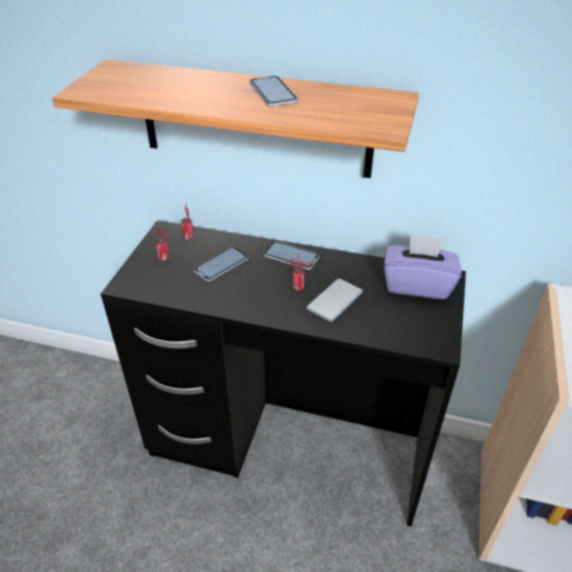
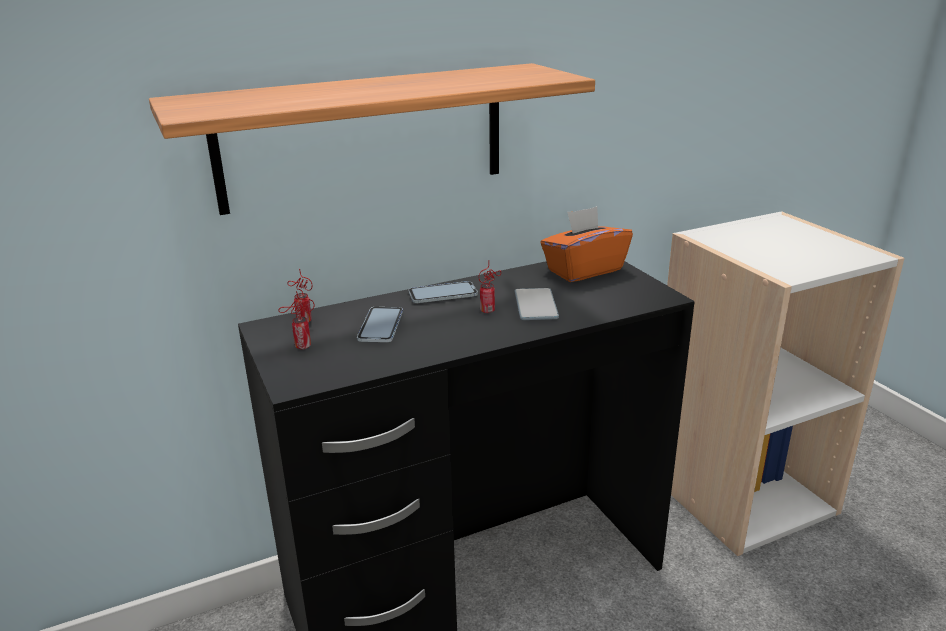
camera: 40 degrees left, 15 degrees down
(273, 92) = (413, 81): phone -> none
(417, 285) = (584, 270): purple tissue box -> orange tissue box

